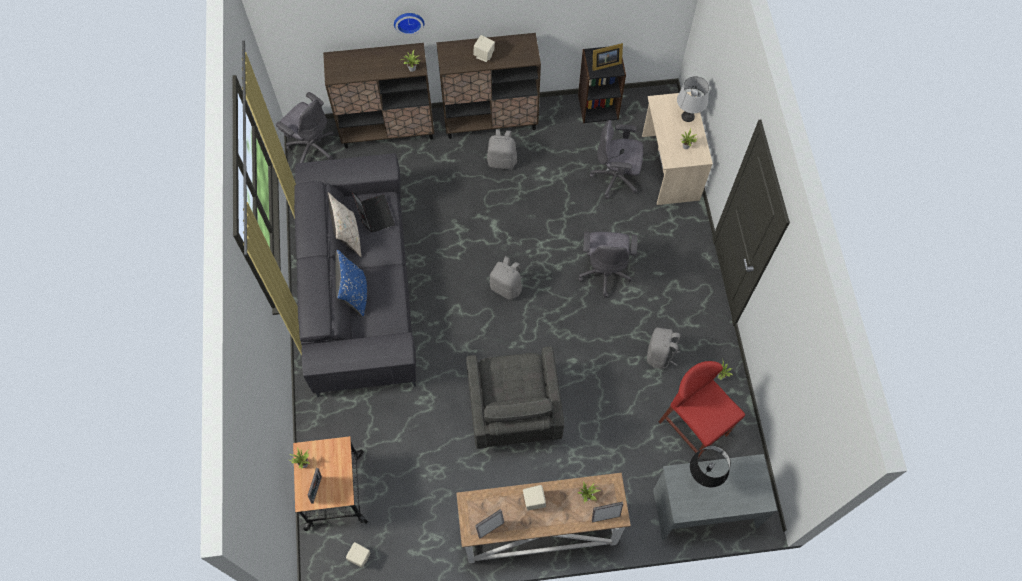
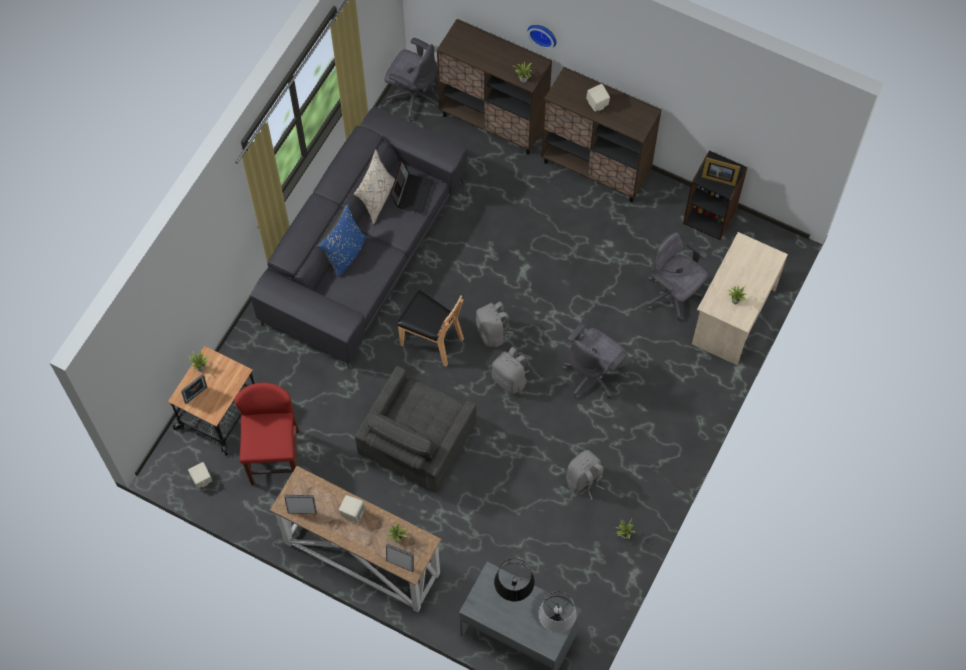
camera: 35 degrees right, 0 degrees up
(311, 147) = (413, 97): grey office chair -> grey office chair turned 45 degrees counterclockwise
(464, 322) = (432, 340): none -> brown chair
(502, 161) = (577, 213): grey backpack -> grey backpack (510, 379)
(687, 116) = (760, 273): grey table lamp -> grey table lamp (555, 623)
(693, 428) = (563, 563): red stool -> red stool (275, 457)

